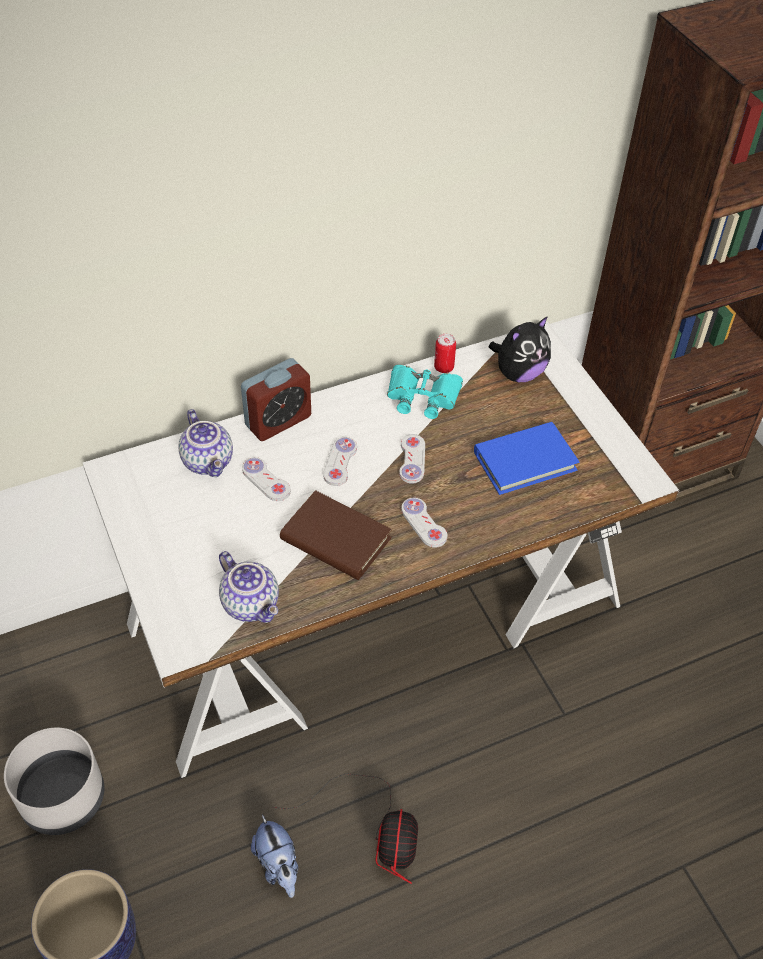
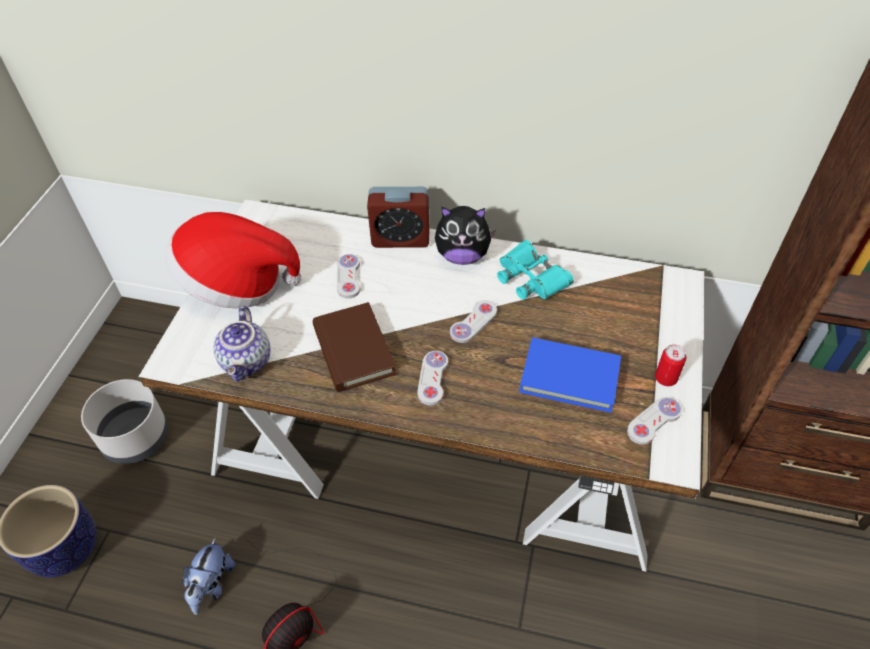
camera: 40 degrees right, 0 degrees up
(166, 545) = (236, 284): none -> hat
(209, 461) = (324, 242): teapot -> none
(340, 462) = (415, 293): white game controller -> white game controller (653, 421)
(443, 367) = (571, 263): can -> can (665, 378)
(519, 373) = (635, 301): plush toy -> plush toy (462, 256)

